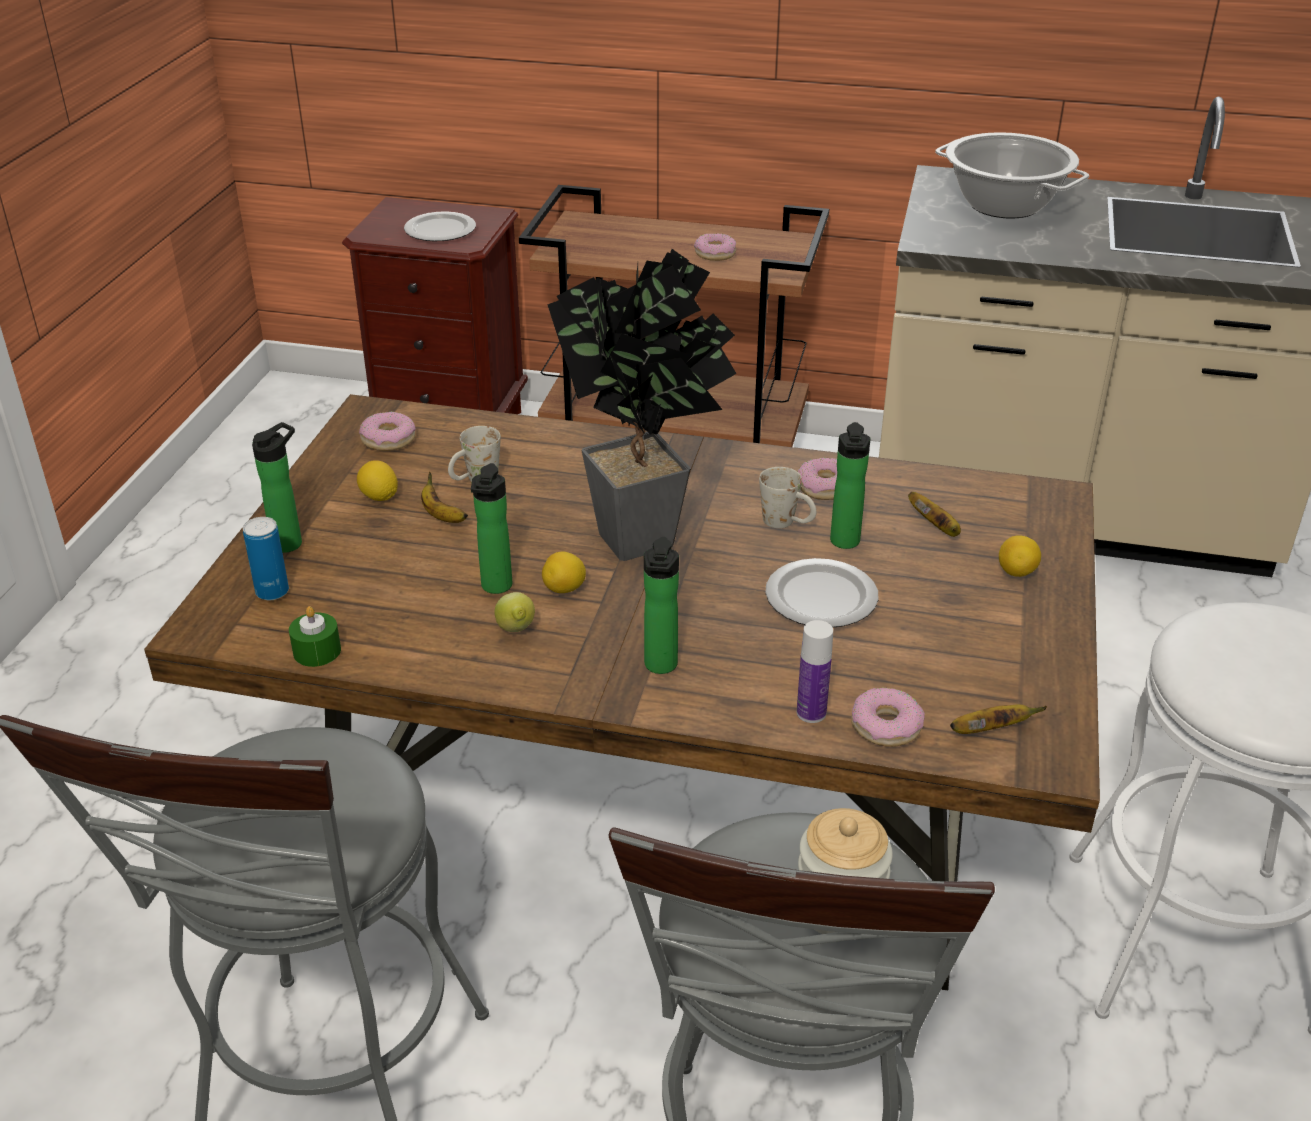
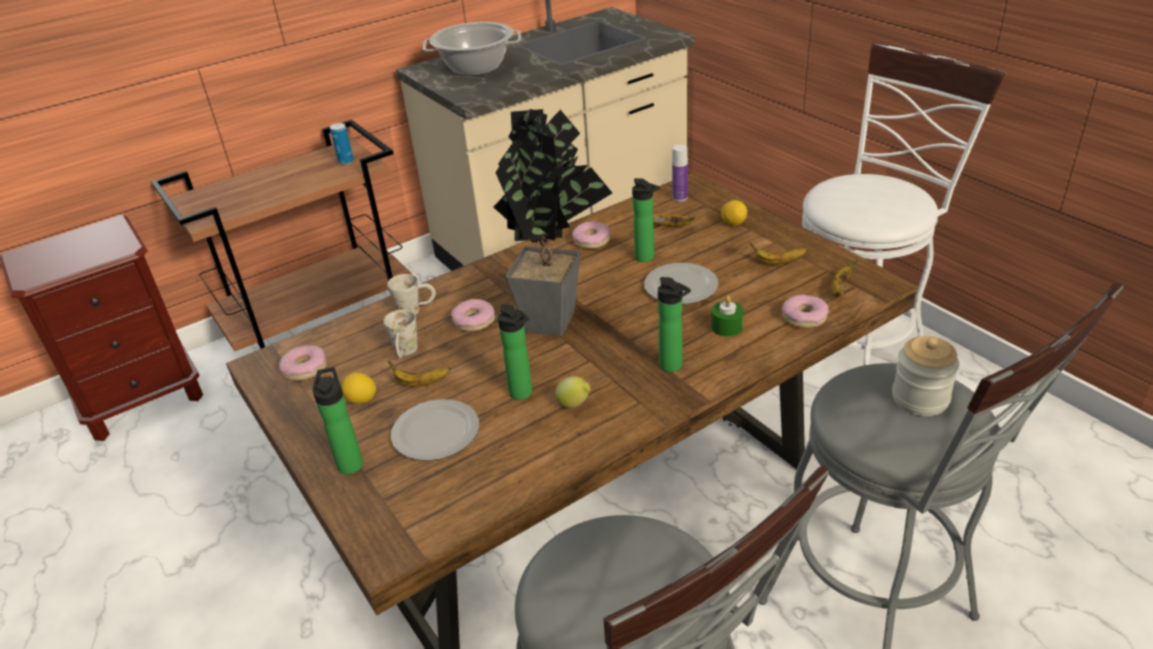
camera: 45 degrees left, 0 degrees up
(272, 592) = (394, 495): can -> can (346, 161)
(317, 651) = (486, 501): green candle -> green candle (727, 327)
(441, 230) = (89, 250): plate -> plate (437, 432)
(564, 589) = (560, 368): lemon -> none
(715, 253) = (310, 174): donut -> donut (474, 321)
(787, 523) = (605, 266): white mug -> white mug (416, 310)
(811, 713) = (769, 335): bottle -> bottle (679, 198)
(979, 649) = (777, 262): none -> banana

